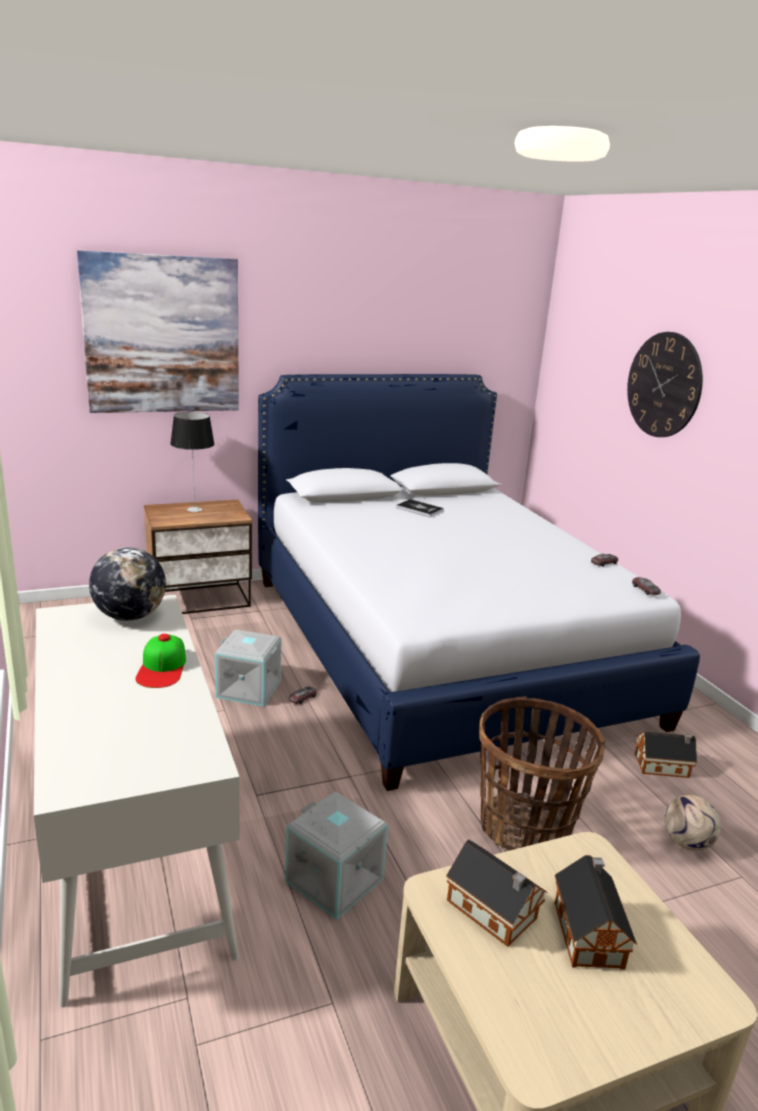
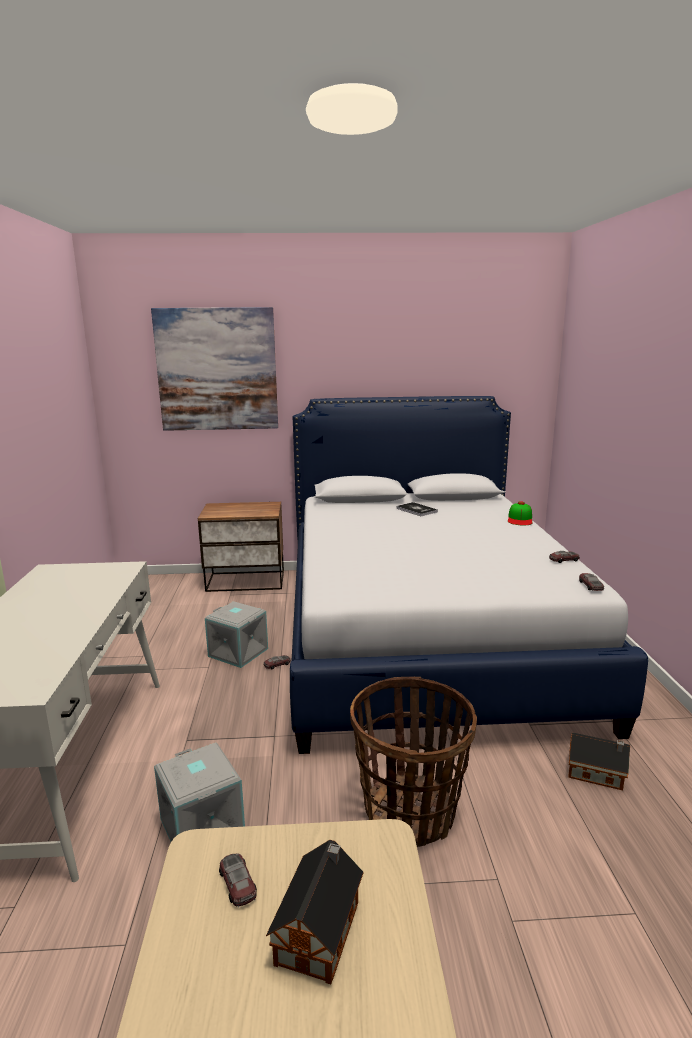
camera: 20 degrees right, 5 degrees down
(129, 616) = (95, 574): globe -> none
(162, 667) = (78, 613): cap -> cap (520, 519)
(194, 509) = (241, 507): table lamp -> none
(494, 912) = (238, 884): toy house -> toy car
(664, 385) = (644, 389): wall clock -> none
(686, 842) = (584, 859): football -> none

